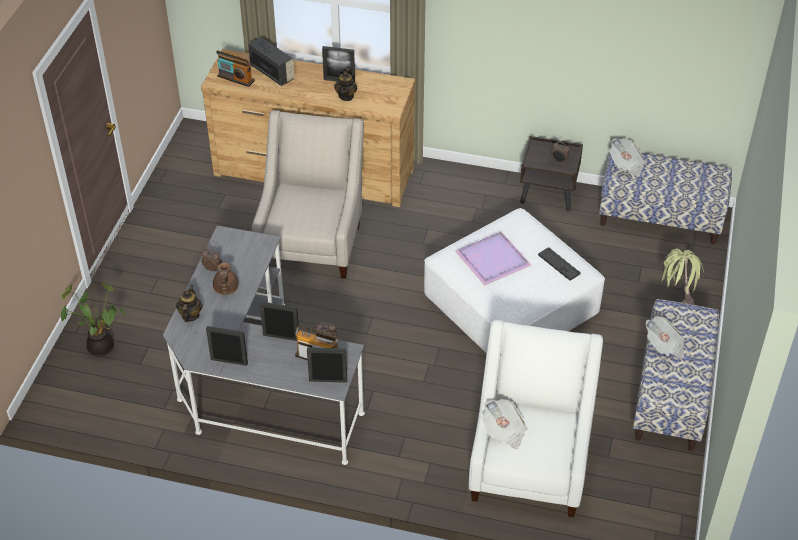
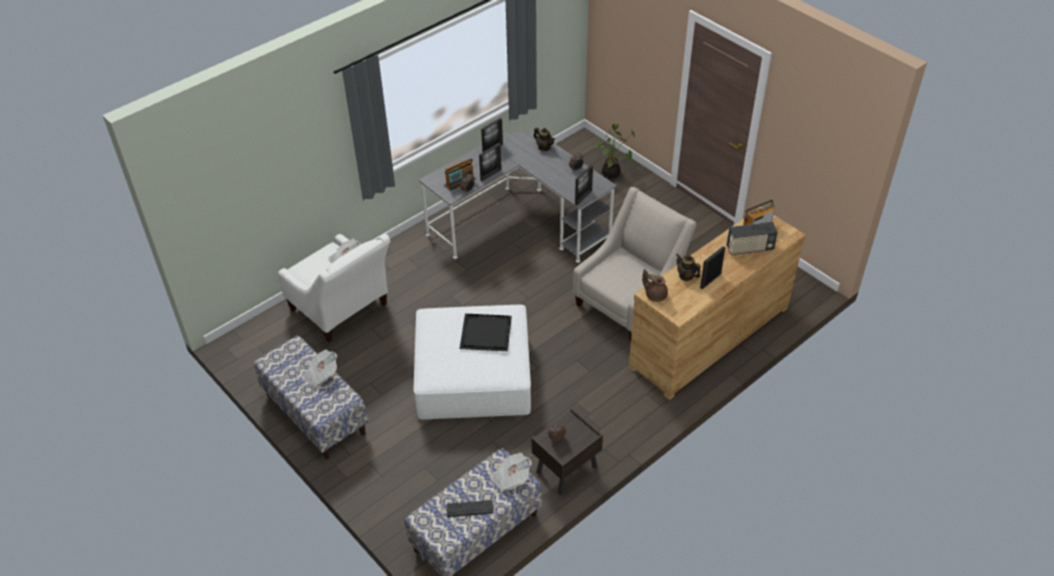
camera: 125 degrees right, 0 degrees up
(225, 289) = (553, 168): brown teapot -> brown teapot (655, 295)
(312, 241) = (629, 302): beige armchair -> beige armchair turned 90 degrees counterclockwise
(328, 380) = (438, 179): picture frame -> picture frame (583, 197)
(491, 259) = (487, 333): purple tray -> black tray
(559, 264) = (447, 367): keyboard -> keyboard (469, 509)
(675, 300) = (386, 478): potted plant -> none

